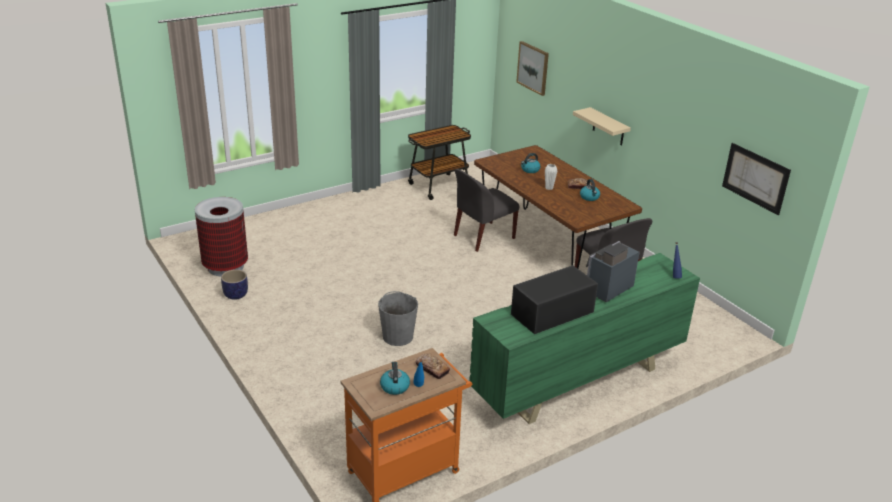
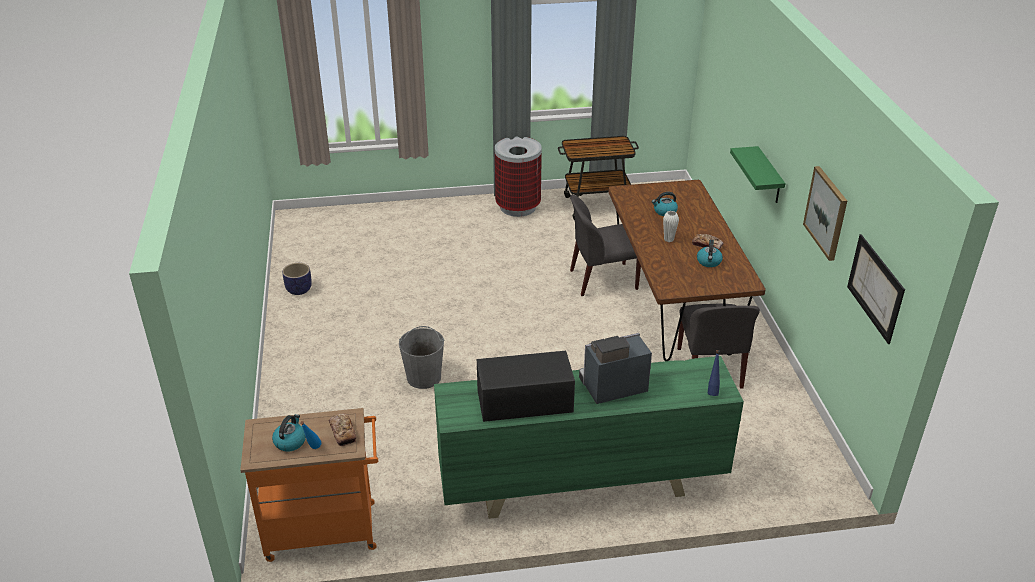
camera: 25 degrees right, 5 degrees up
(225, 267) = (310, 256): trash can -> trash can (518, 207)
(533, 68) = (722, 82): picture -> picture (826, 212)
(608, 127) = (769, 176): beige shelf -> green shelf

